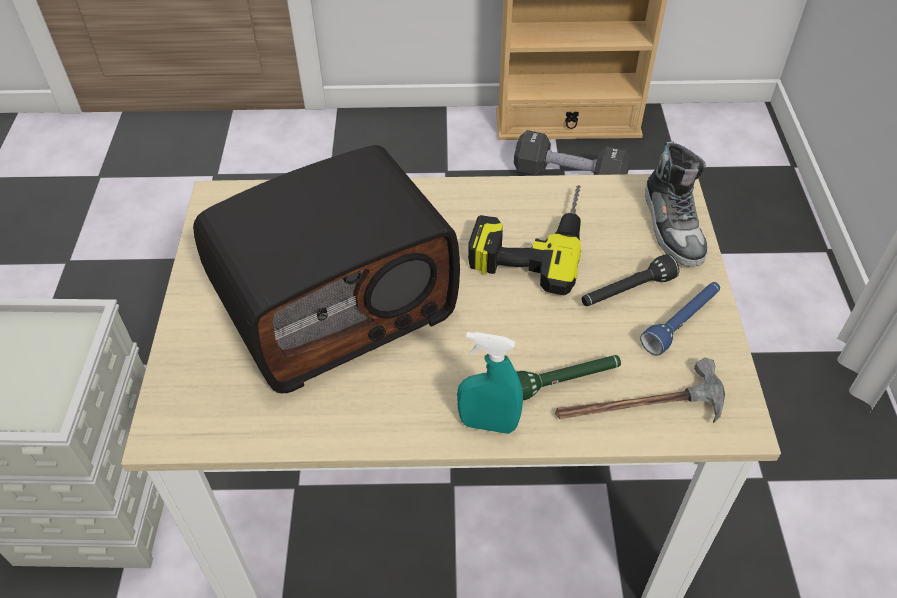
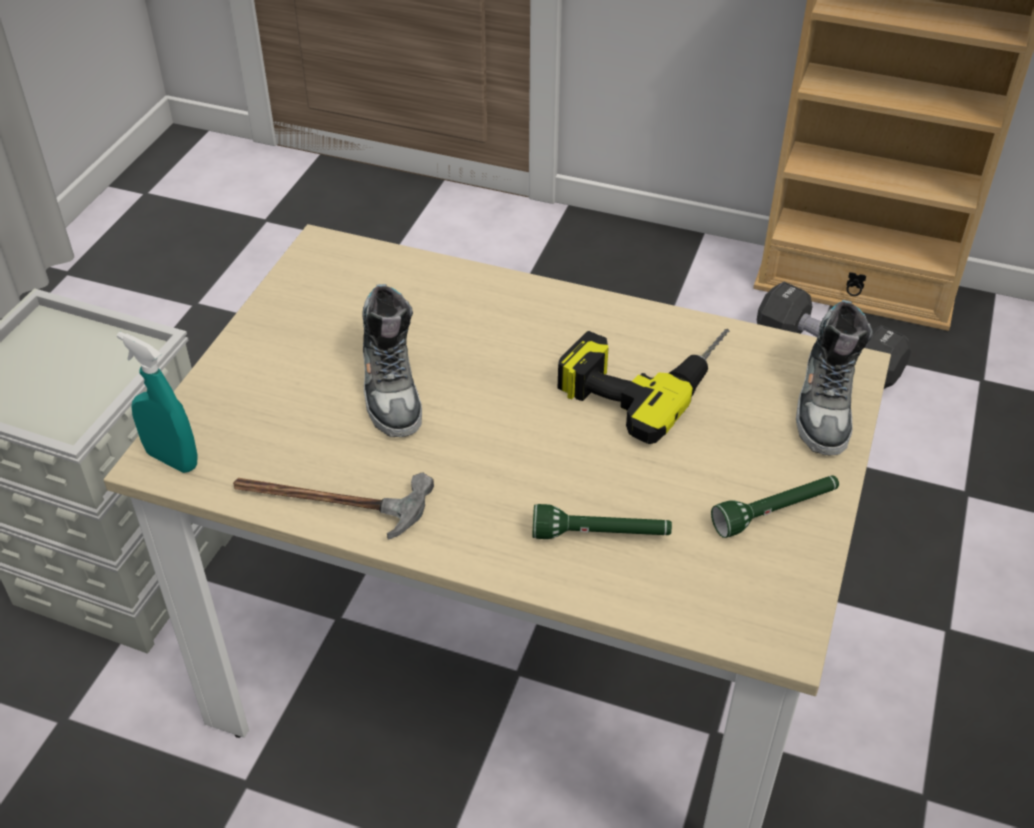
camera: 20 degrees right, 5 degrees down
(337, 305) = (391, 387): radio -> shoe
(488, 424) = (492, 553): turquoise spray bottle -> turquoise spray bottle (172, 459)
(626, 292) = (727, 461): black flashlight -> none
(638, 406) = (673, 585): hammer -> hammer (328, 503)
(681, 322) = (775, 512): blue flashlight -> green flashlight

